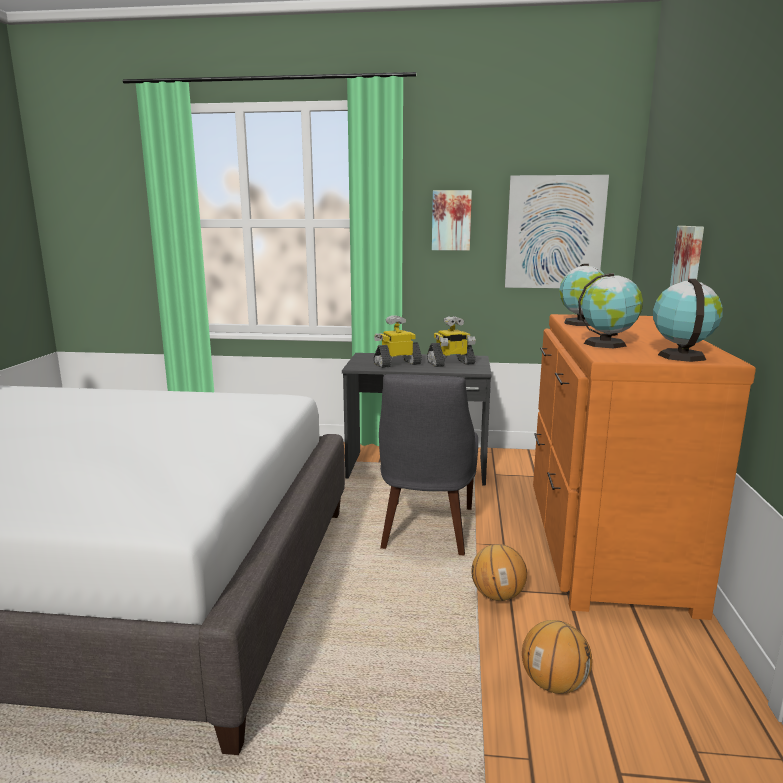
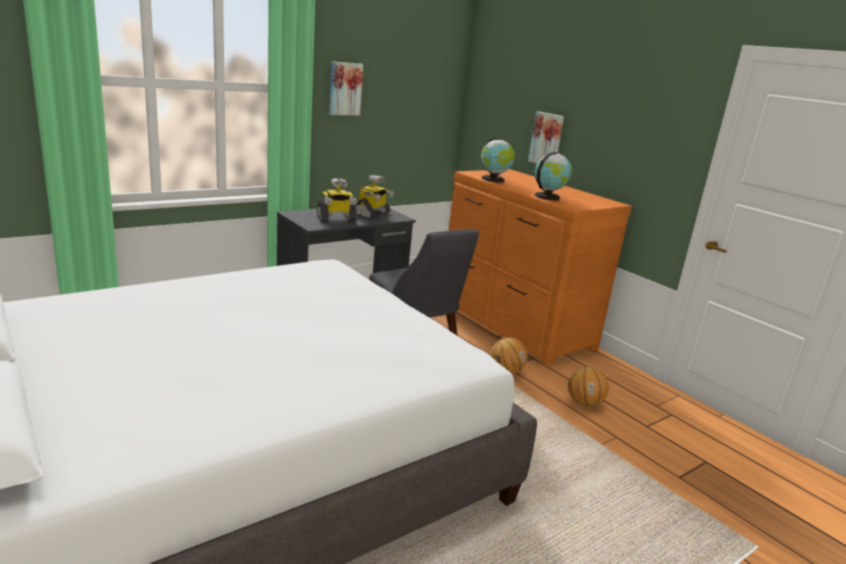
camera: 45 degrees left, 5 degrees up
(397, 364) = (336, 219): toy robot -> toy robot turned 135 degrees counterclockwise
(554, 232) = (415, 102): picture -> none
(681, 356) = (595, 202): globe -> none

